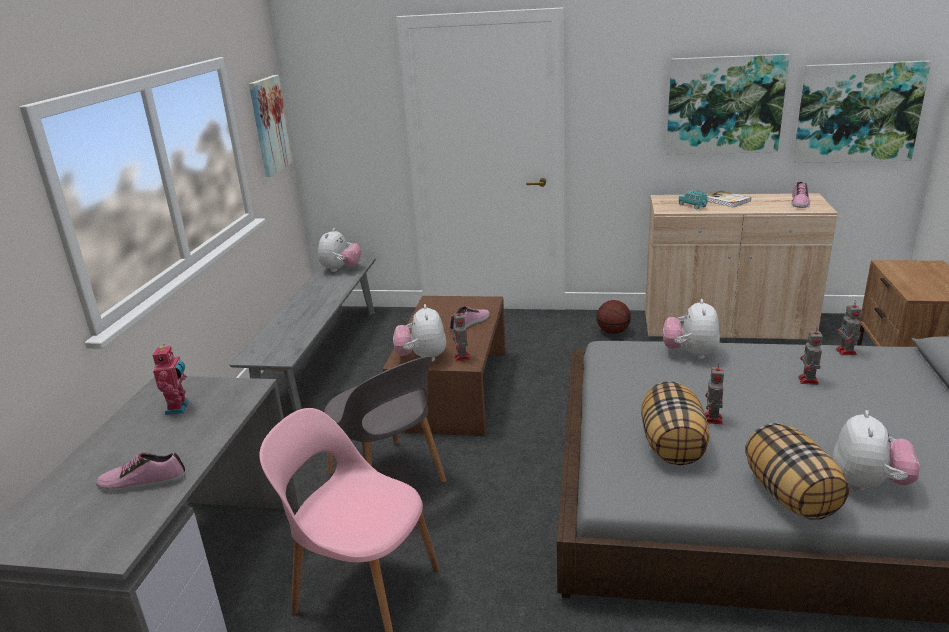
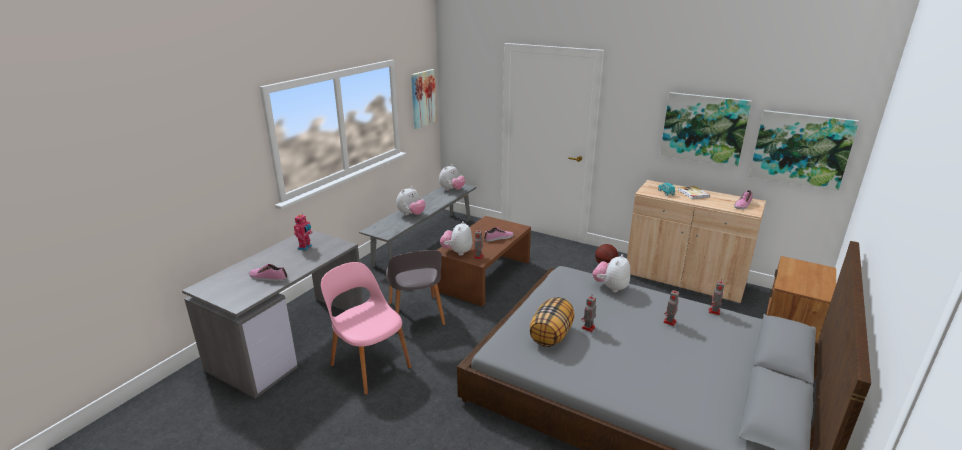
camera: 20 degrees right, 0 degrees up
(791, 495) = (593, 380): pillow -> none
(868, 484) = (645, 388): plush toy -> plush toy (411, 214)

